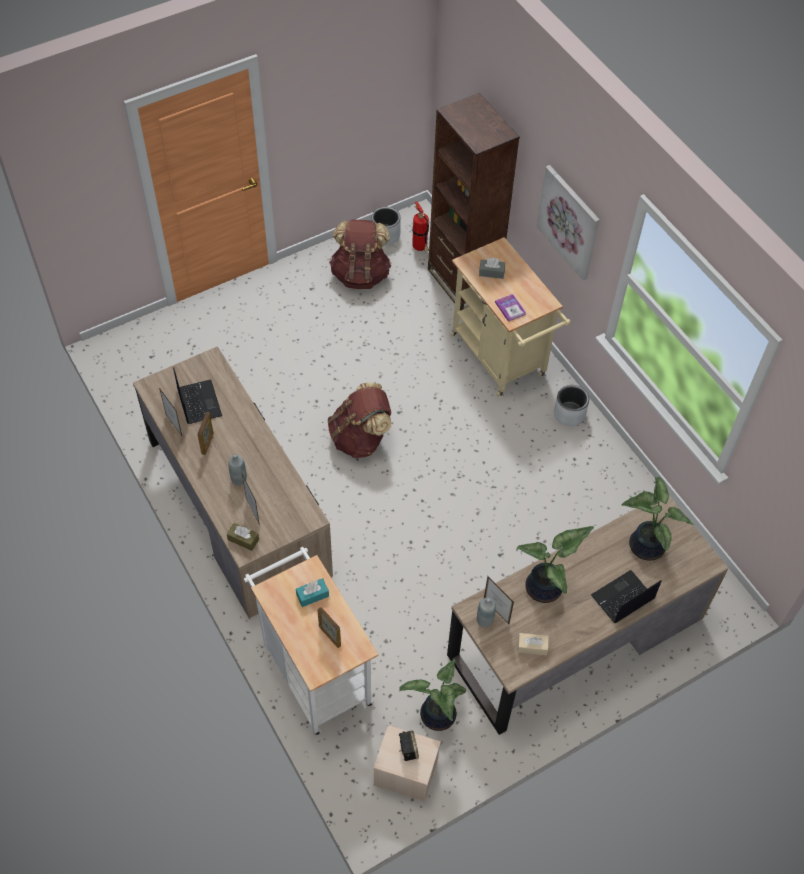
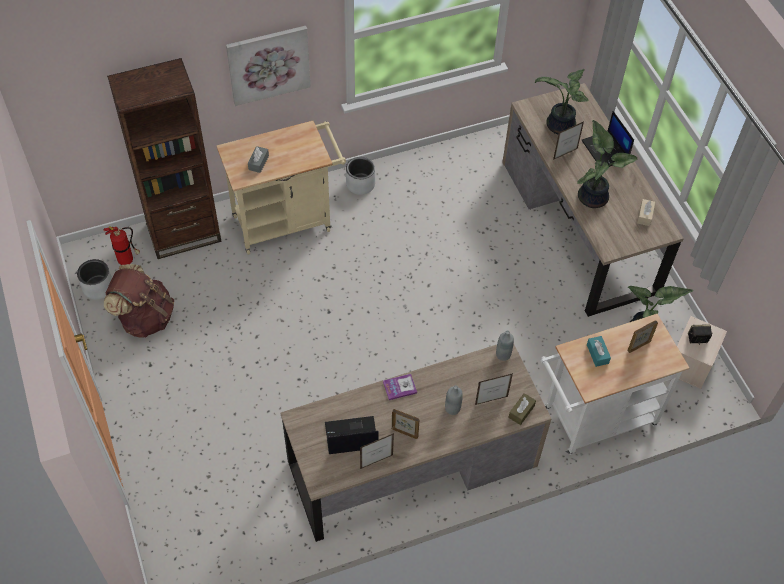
camera: 80 degrees left, 0 degrees up
(360, 438) = (352, 348): brown backpack -> none
(484, 620) = (619, 242): grey bottle -> grey bottle (503, 355)
(496, 611) = (612, 233): picture frame -> picture frame (565, 154)
(510, 308) = (306, 157): book -> book (399, 387)

